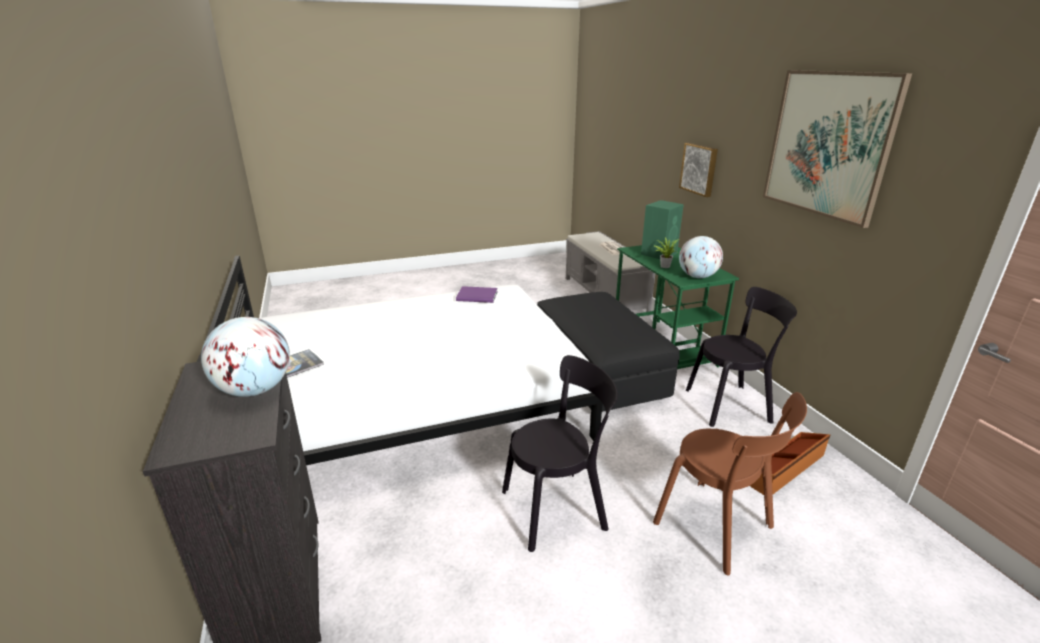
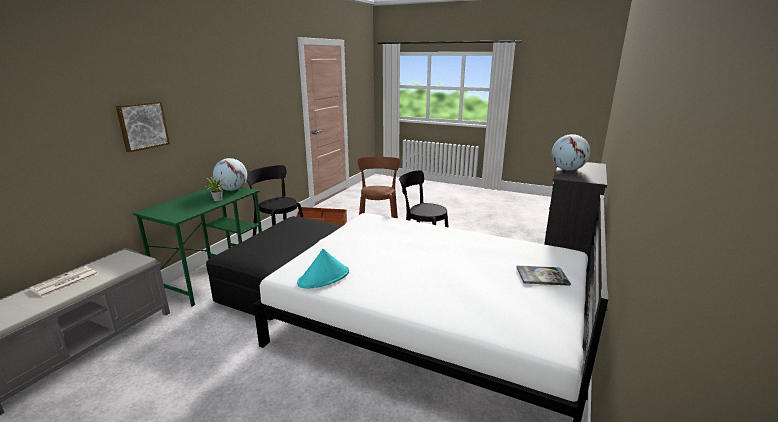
camera: 135 degrees left, 5 degrees down
(478, 296) = (324, 277): purple book -> turquoise hat
(659, 253) = (180, 207): green speaker -> none
(828, 144) = (241, 76): picture -> none

